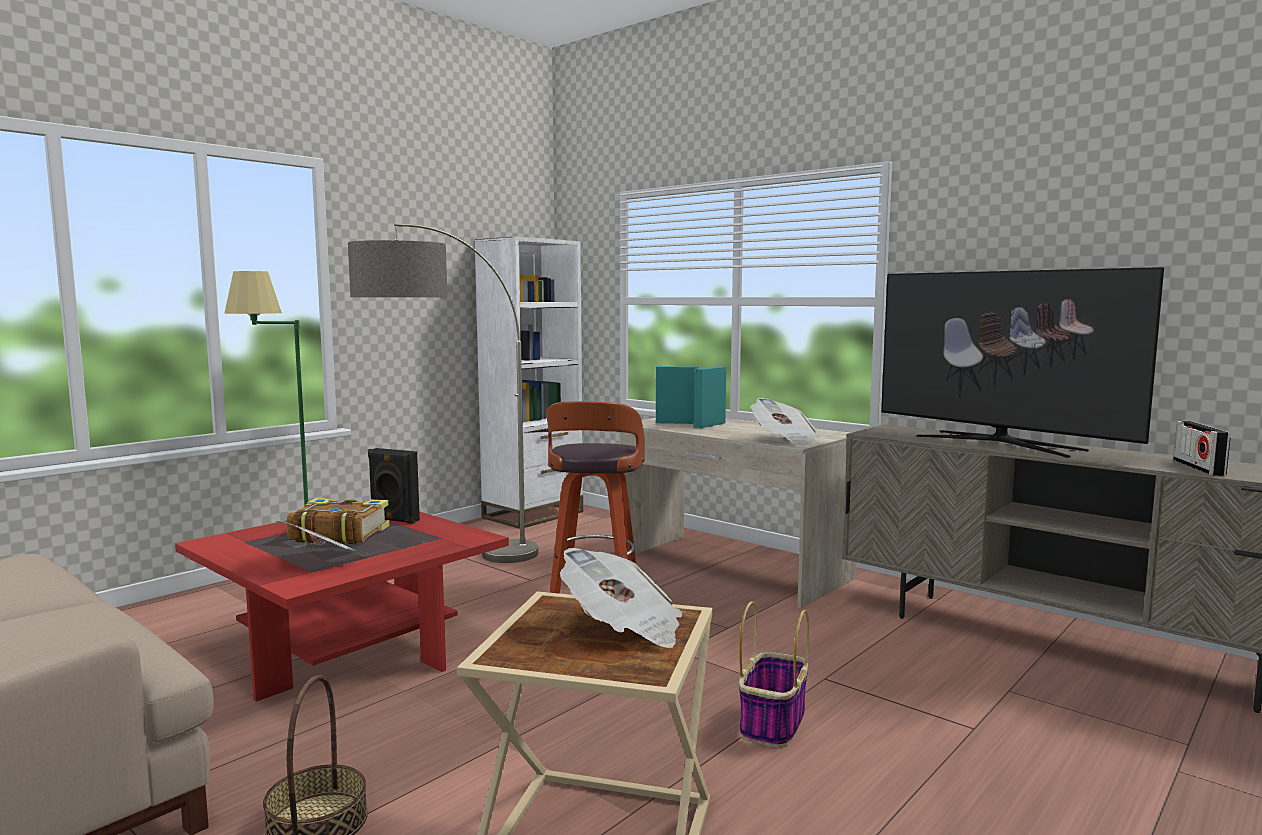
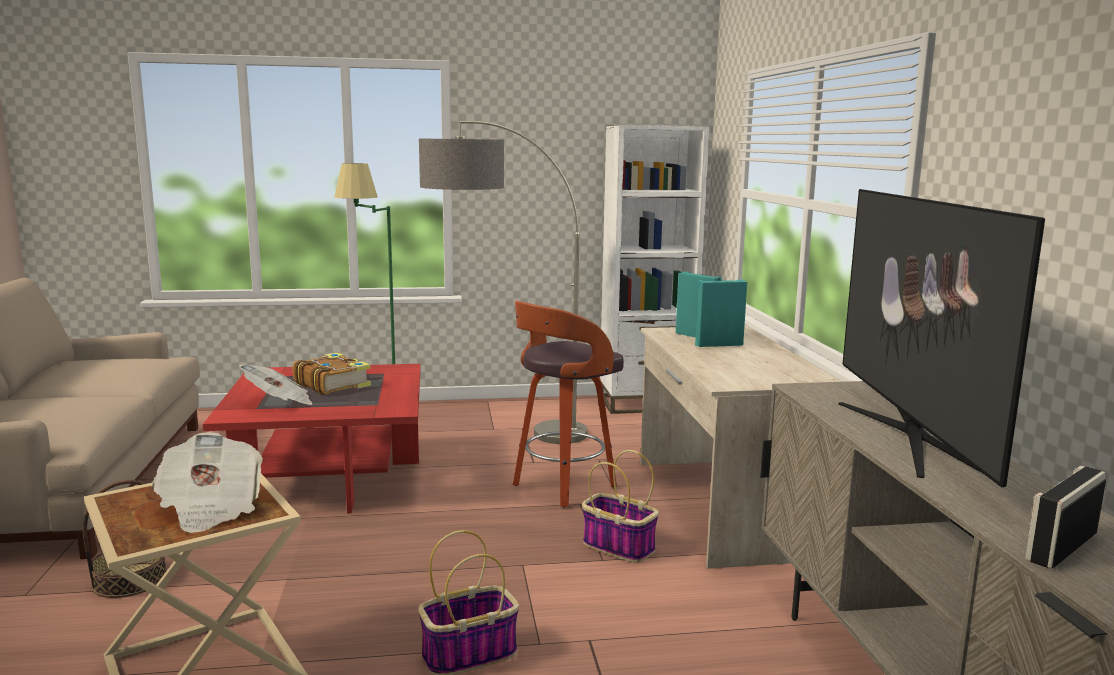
camera: 40 degrees right, 5 degrees up
(394, 520) = (386, 381): black speaker -> none
(719, 616) = (617, 546): none -> basket
(784, 440) = (730, 377): newspaper -> none

